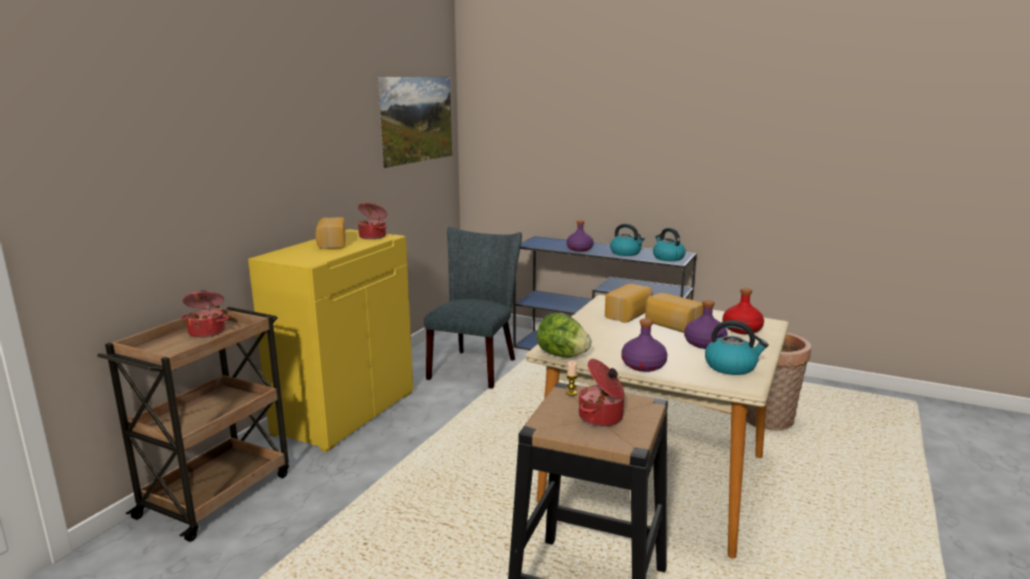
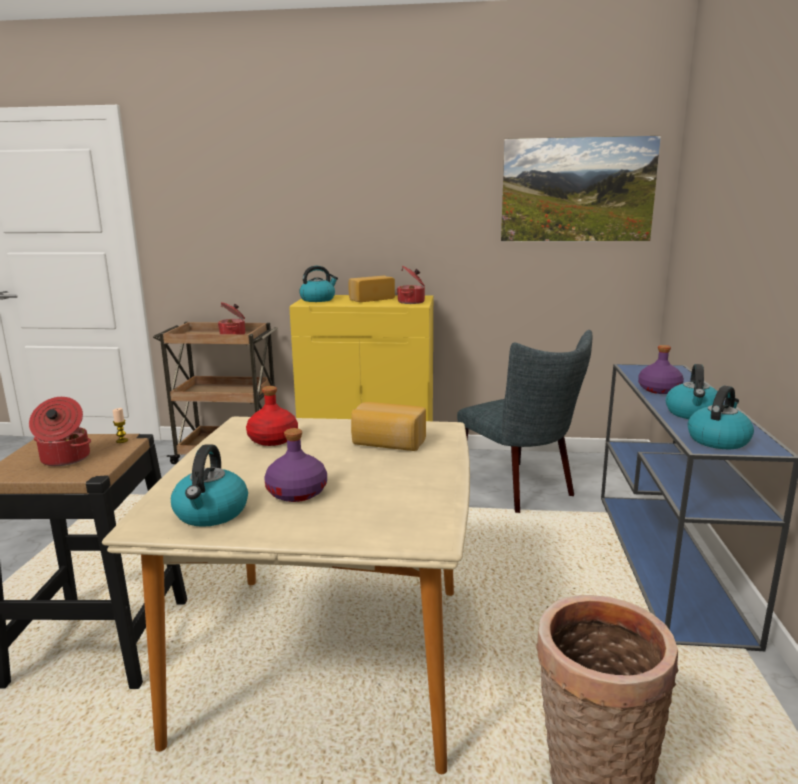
camera: 70 degrees right, 0 degrees up
(294, 257) = (318, 299): none -> kettle
(476, 366) = (520, 490): grey chair -> grey chair turned 60 degrees clockwise
(562, 355) = (228, 428): lettuce -> none
(643, 366) = (205, 465): purple bottle -> none
(672, 325) = (361, 469): bread -> none
(741, 329) = (377, 515): red bottle -> red bottle (273, 439)

